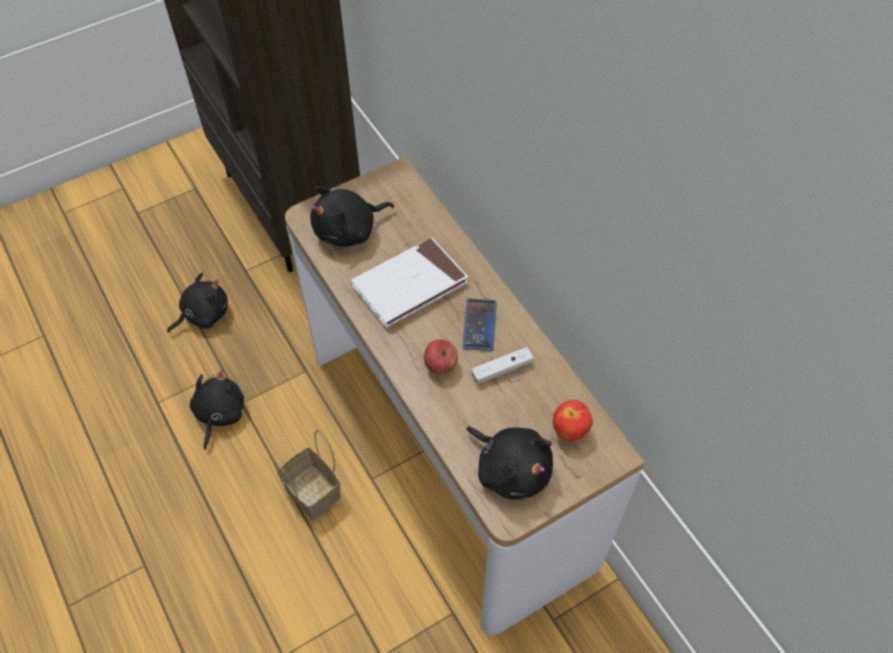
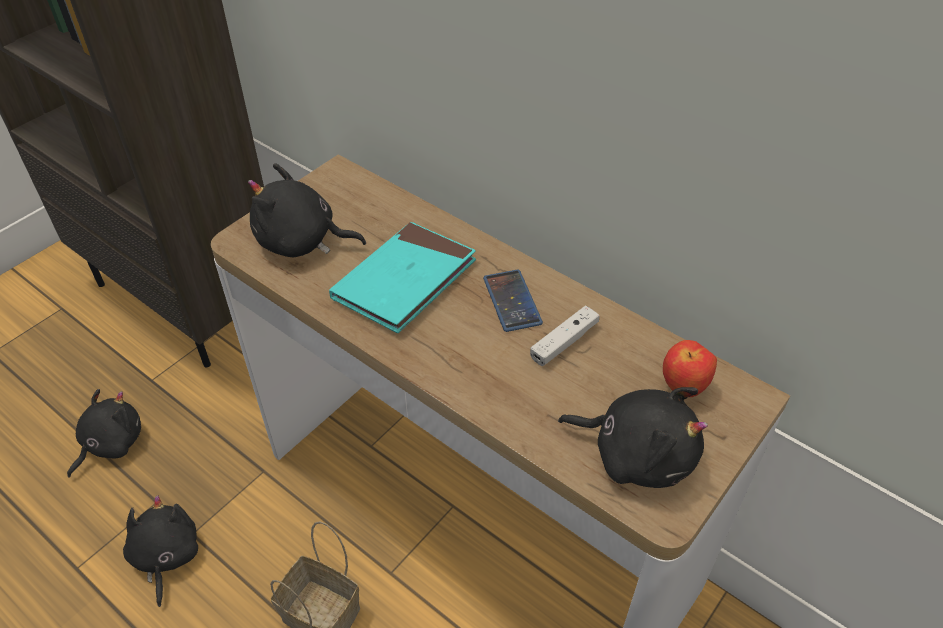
camera: 20 degrees left, 10 degrees down
(349, 230) = (301, 242): black plush toy -> black plush toy turned 60 degrees clockwise
(410, 285) = (405, 281): white book -> turquoise book
(440, 365) = (486, 358): apple -> none

